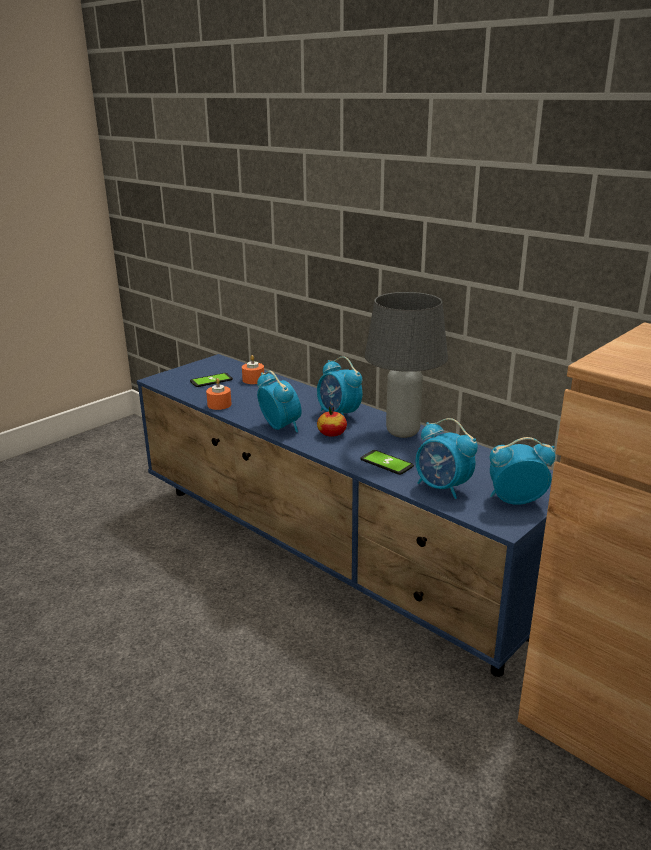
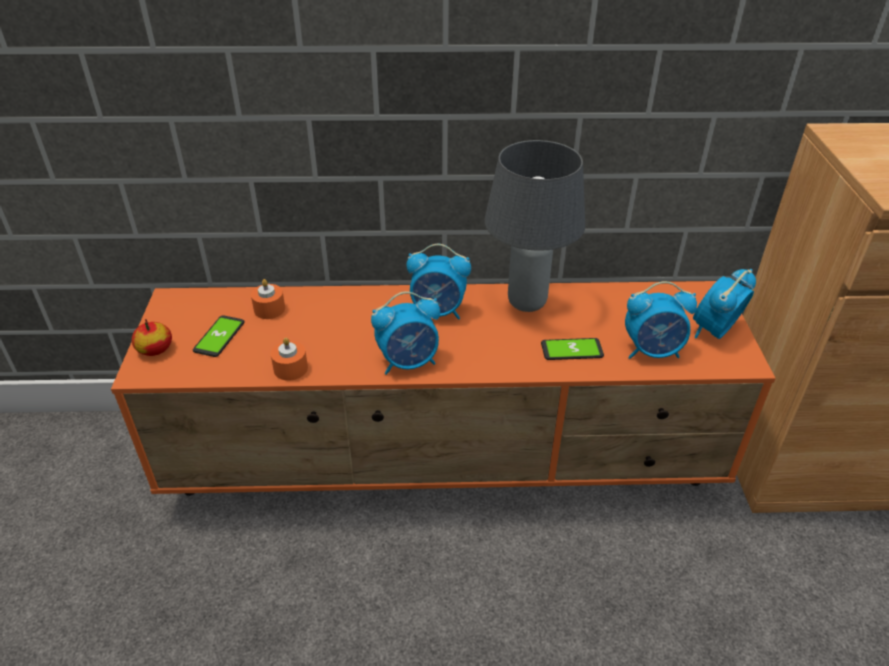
camera: 45 degrees left, 15 degrees up
(280, 427) = (408, 362): alarm clock -> alarm clock turned 150 degrees clockwise
(328, 556) = (446, 462): blue tv stand -> orange tv stand
(332, 434) = (471, 341): apple -> apple (155, 349)

